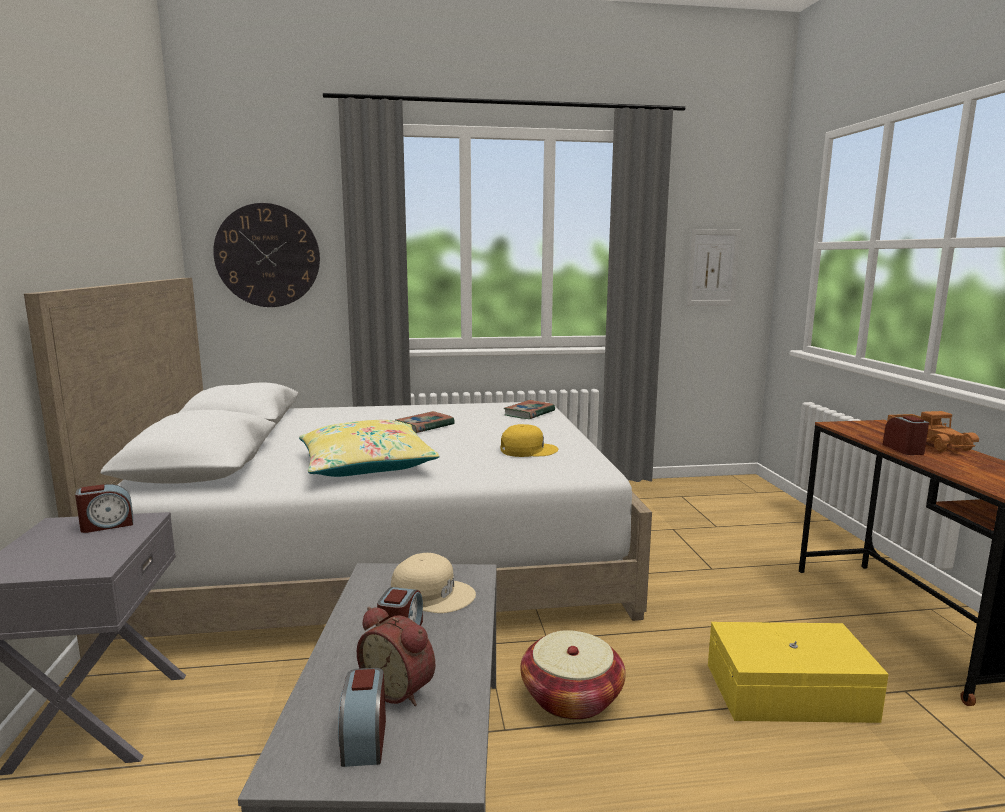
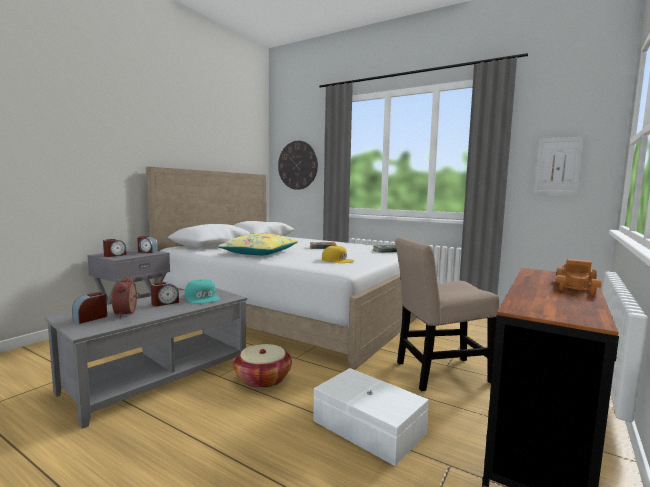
camera: 40 degrees right, 5 degrees down
(432, 594) = (202, 298): beige cap -> turquoise cap
(723, 583) = (438, 373): none -> beige chair
(791, 693) = (368, 428): yellow storage box -> white storage box
(904, 449) = (531, 285): alarm clock -> alarm clock (115, 255)

